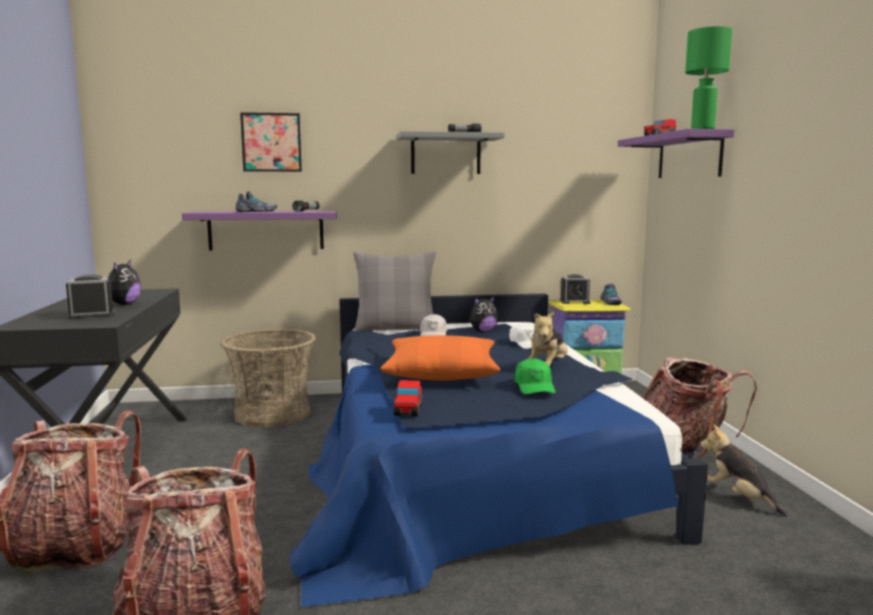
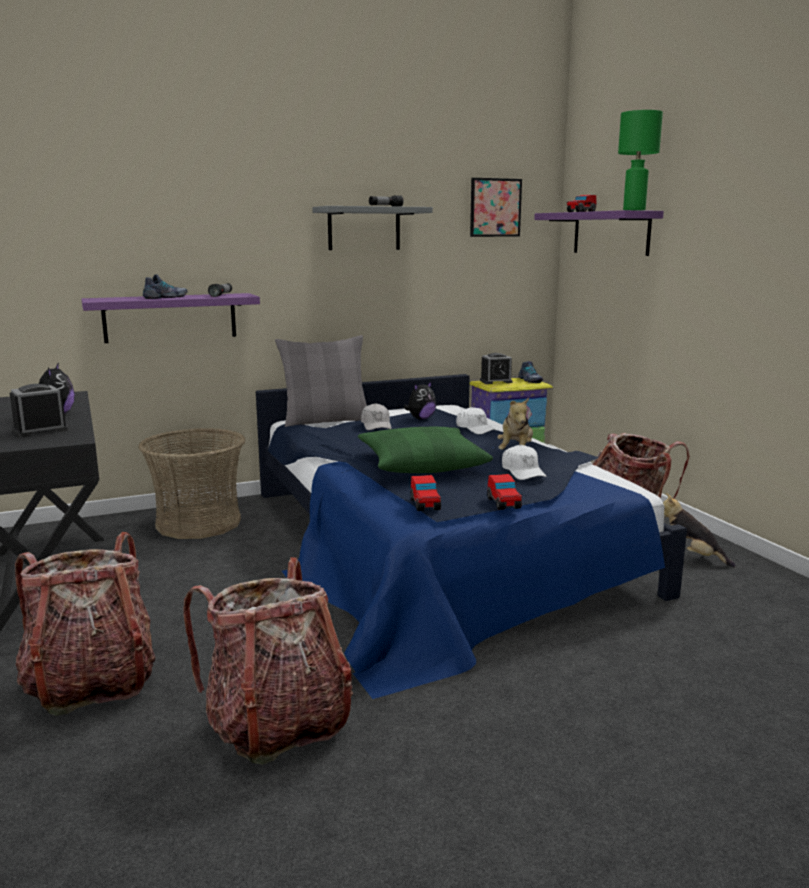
camera: 15 degrees left, 5 degrees up
(271, 142) = (173, 216): picture -> picture (495, 207)
(441, 371) = (421, 463): orange pillow -> green pillow
(489, 416) = (504, 503): none -> toy car
(534, 387) = (522, 472): green cap -> white cap

